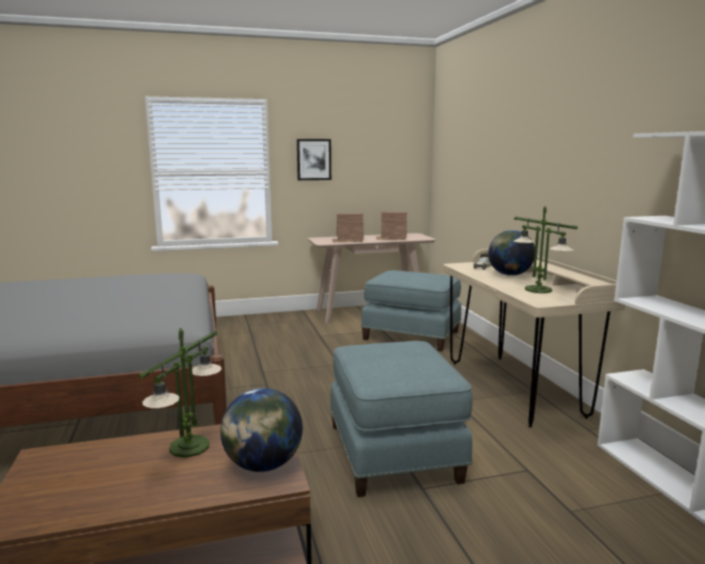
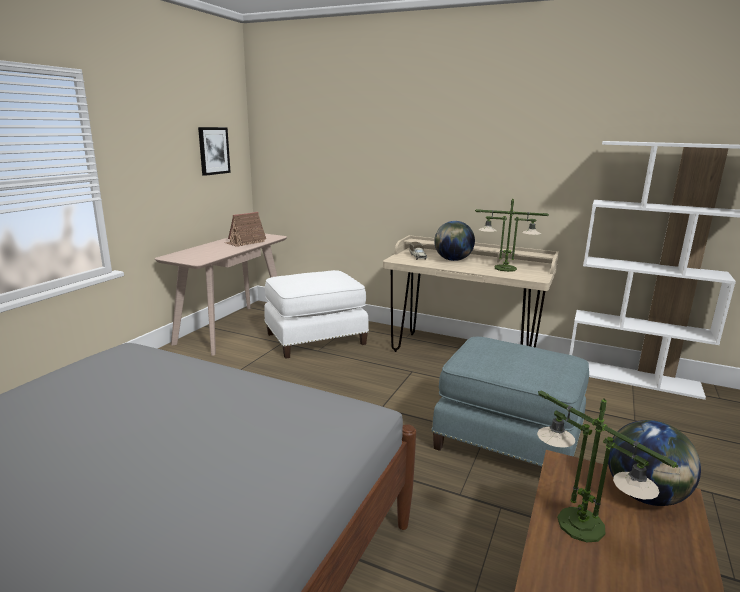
camera: 50 degrees left, 5 degrees up
(313, 159) = (146, 156): picture -> picture (213, 150)
(348, 240) = (212, 253): toy house -> none
(412, 335) = (315, 338): blue ottoman -> white ottoman

